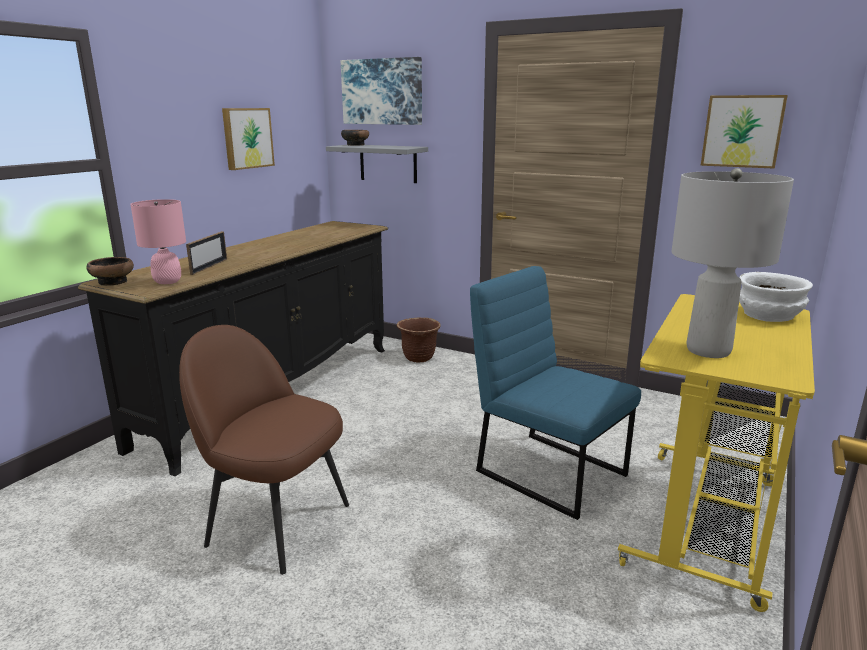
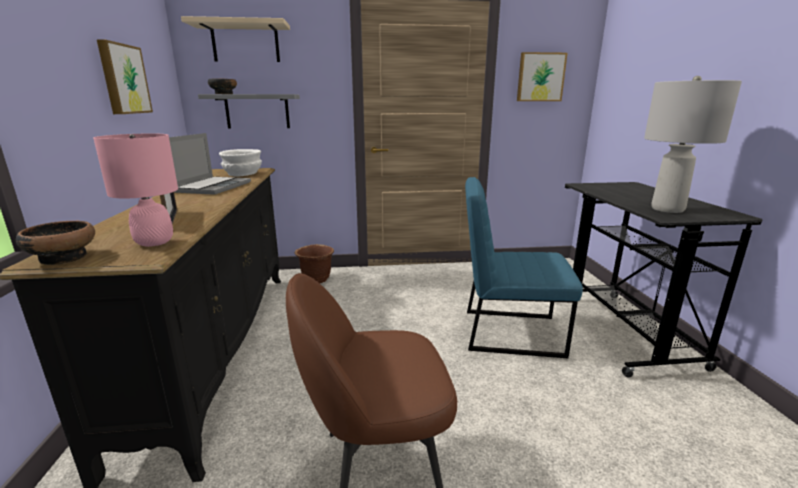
camera: 35 degrees left, 0 degrees up
(292, 241) = (212, 187): none -> laptop
(382, 92) = (245, 43): picture -> beige shelf
(703, 522) = (620, 331): yellow desk -> black desk
(769, 315) = (632, 187): white bowl -> white bowl (243, 174)

